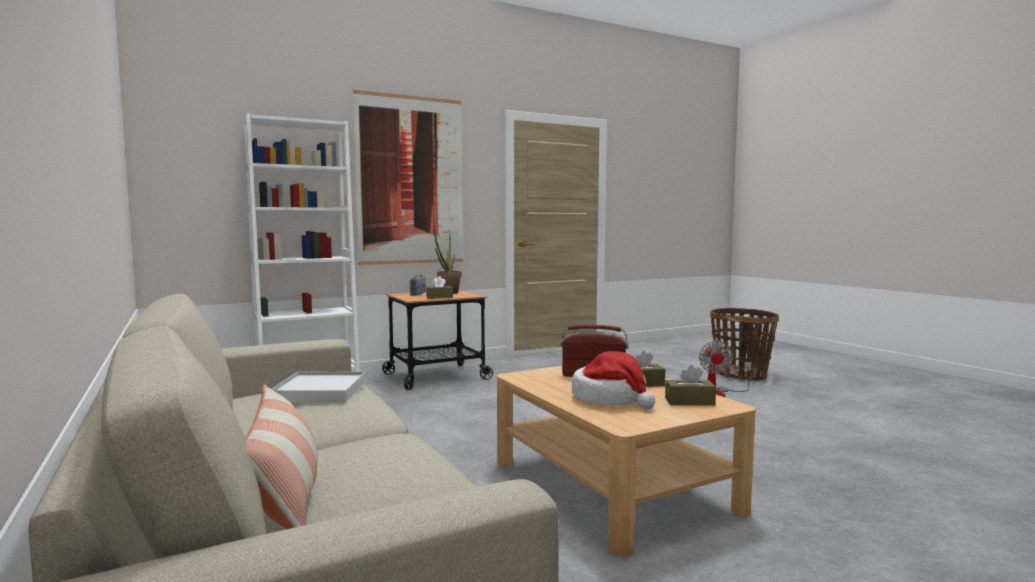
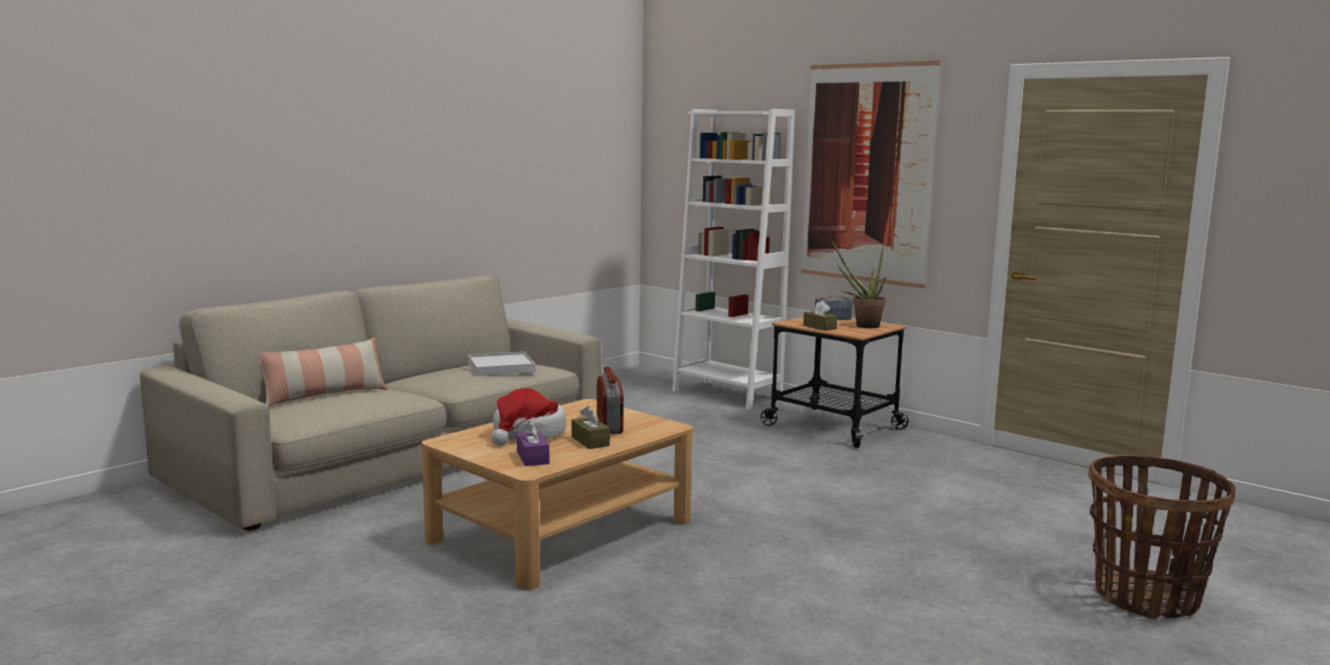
camera: 70 degrees right, 5 degrees up
(689, 402) = (532, 458): brown tissue box -> purple tissue box
(718, 394) = (975, 577): fan -> none

